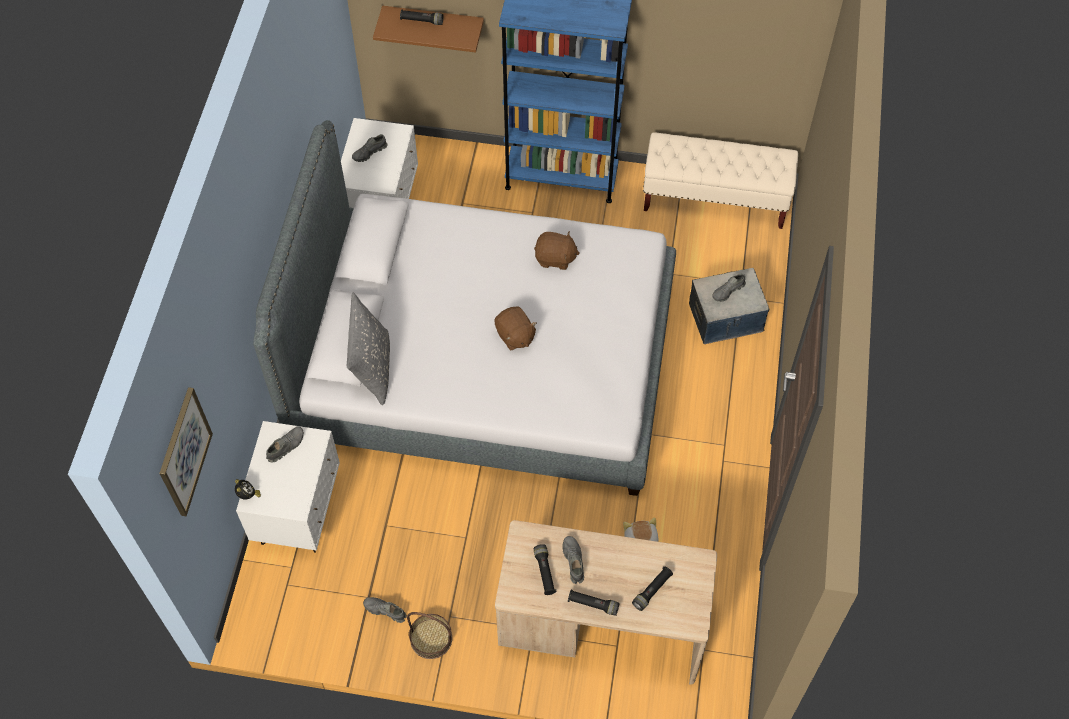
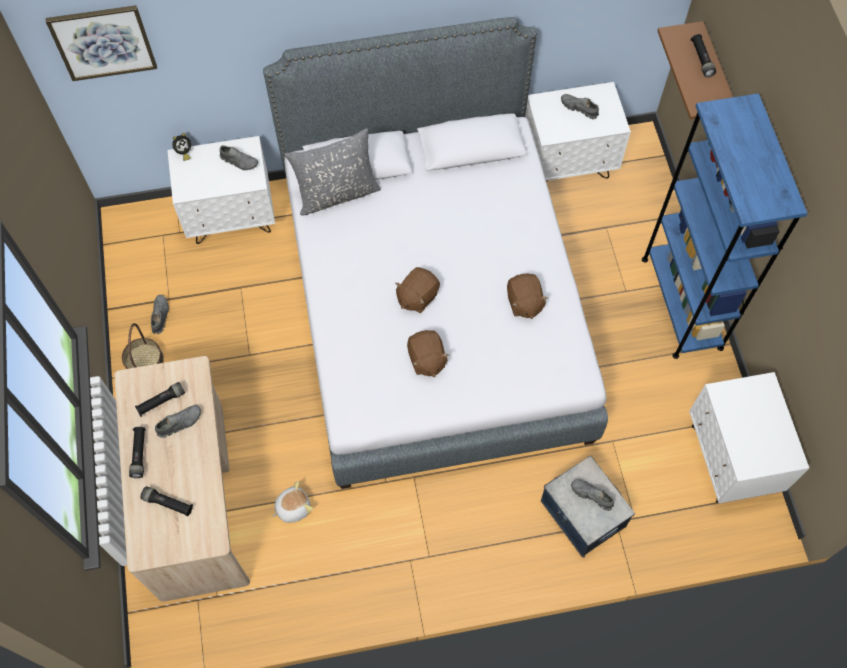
camera: 70 degrees right, 5 degrees up
(581, 348) = (426, 360): none -> brown plush toy
(715, 200) = (730, 460): beige bench -> white nightstand

